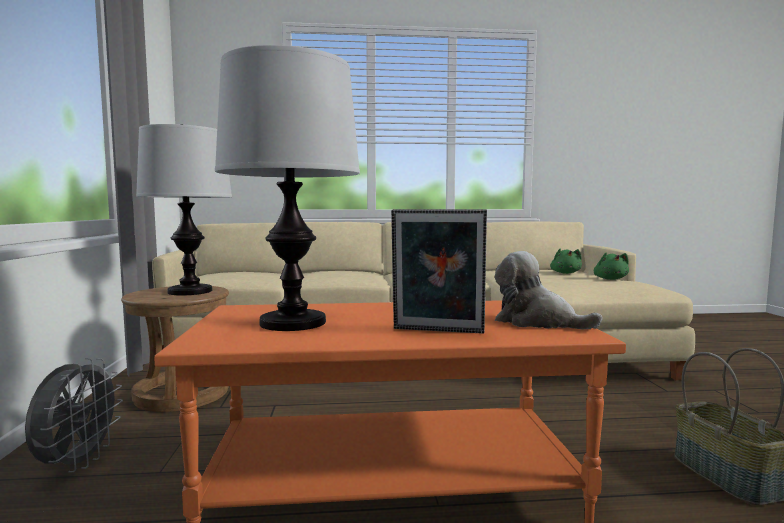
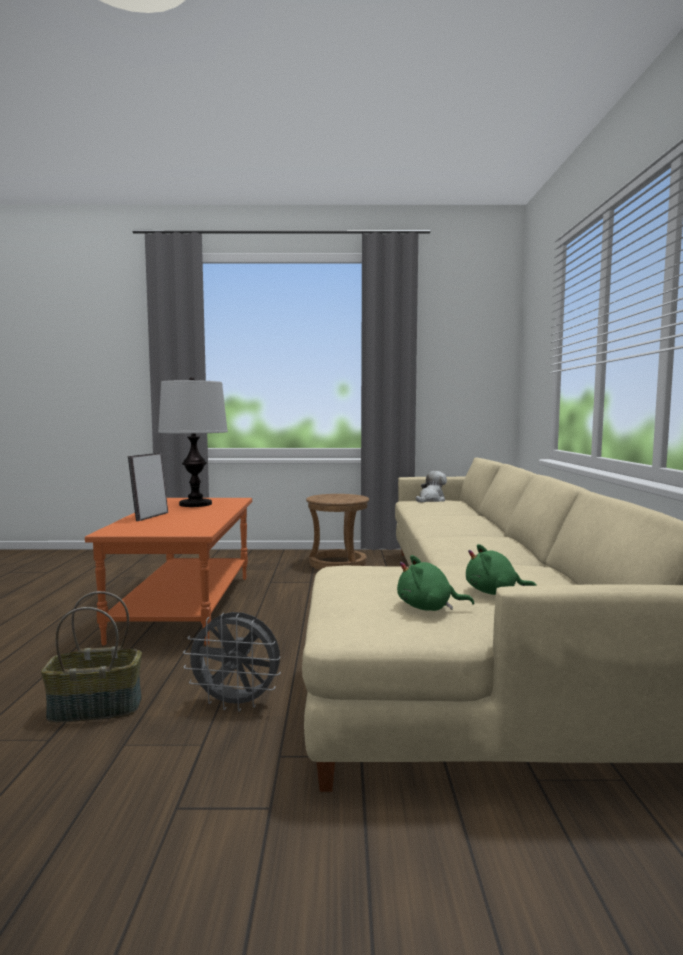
camera: 95 degrees right, 0 degrees up
(77, 463) = (256, 558): grey fan -> grey fan (237, 703)
(189, 291) = (340, 498): table lamp -> none
(537, 322) = (144, 529): plush toy -> plush toy (431, 500)

